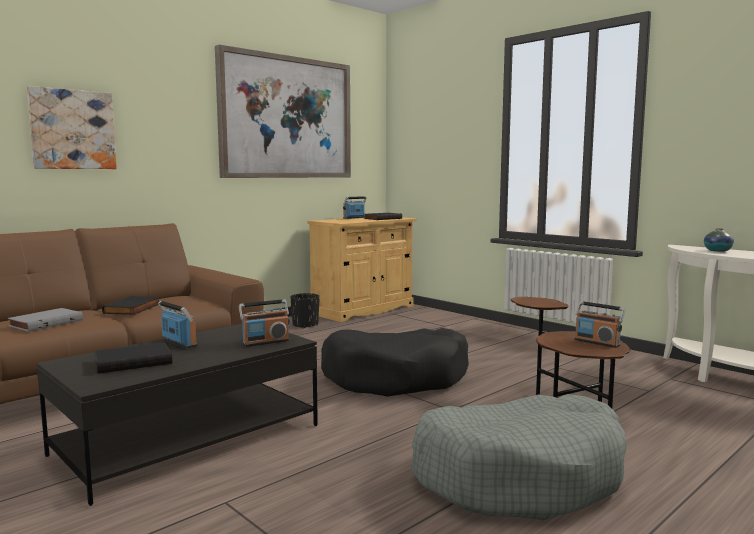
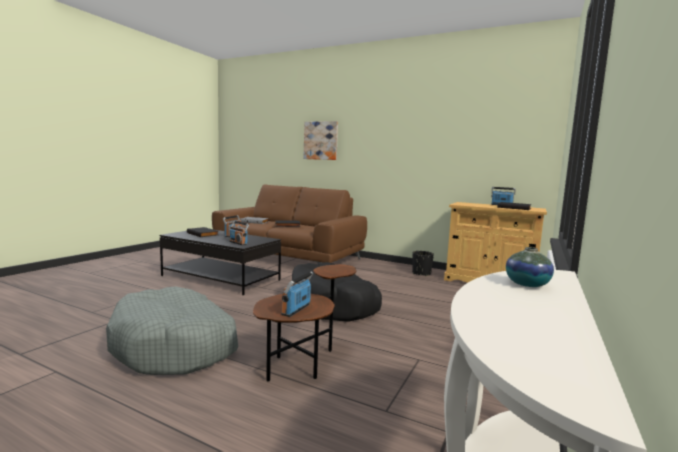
camera: 70 degrees right, 0 degrees up
(286, 118) = (449, 125): picture -> none

